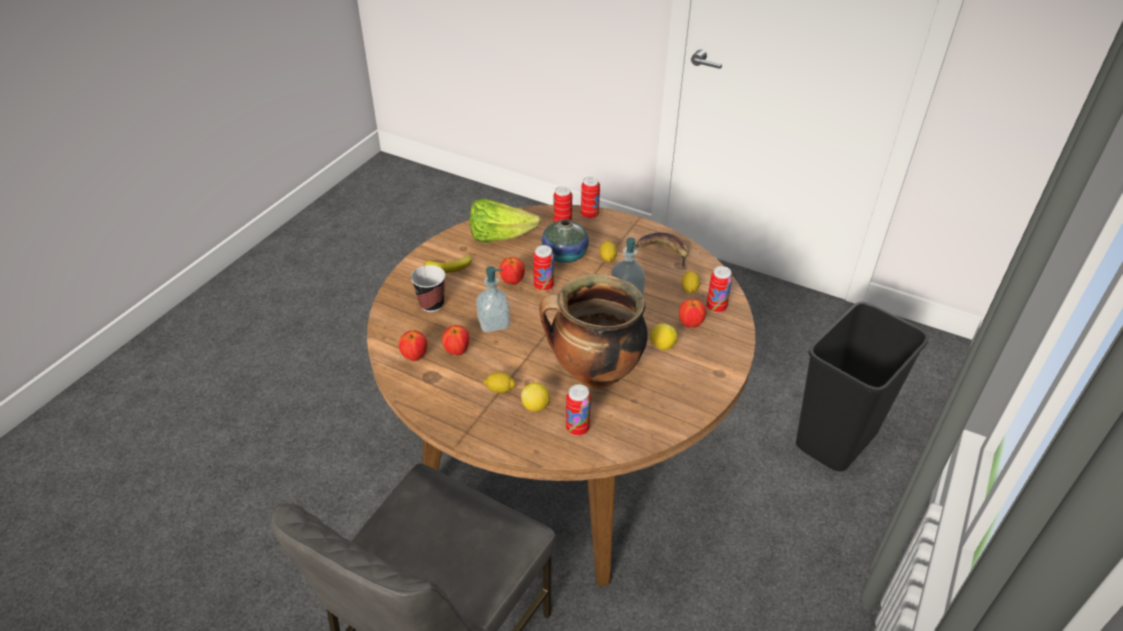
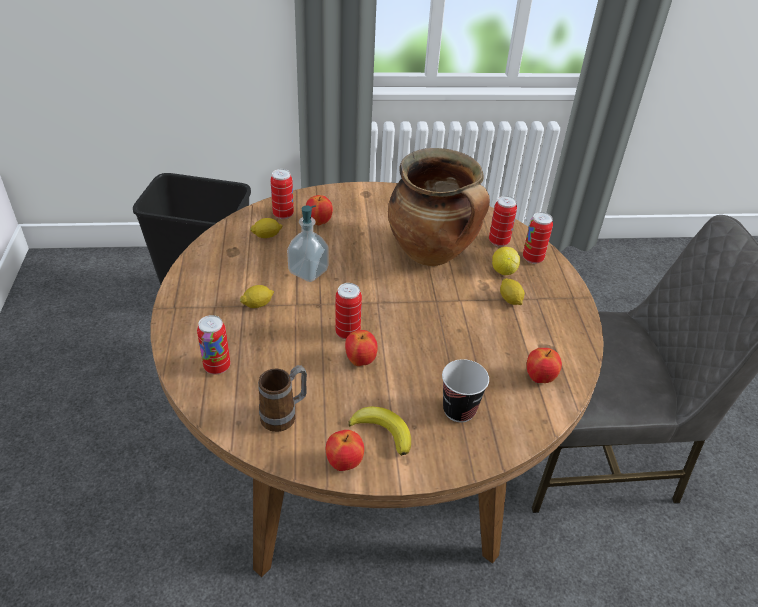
camera: 125 degrees left, 0 degrees up
(457, 351) = (500, 350): apple -> apple (344, 463)
(494, 323) = (437, 343): soap dispenser -> none
(499, 237) = (285, 415): lettuce -> mug
(565, 255) = (278, 339): vase -> none
(589, 215) = (178, 351): can -> can (533, 258)
(662, 346) = (362, 229): lemon -> none
(664, 251) = (215, 269): banana -> none

